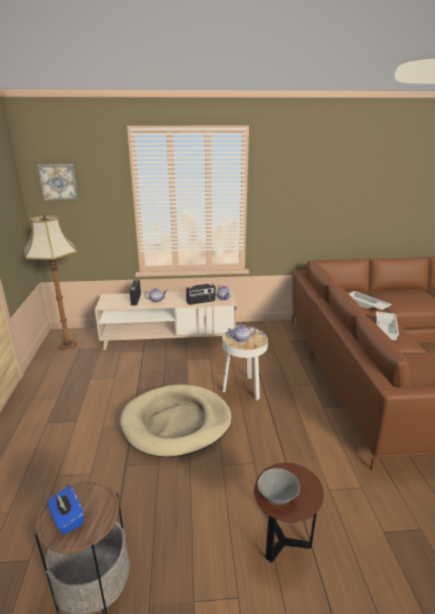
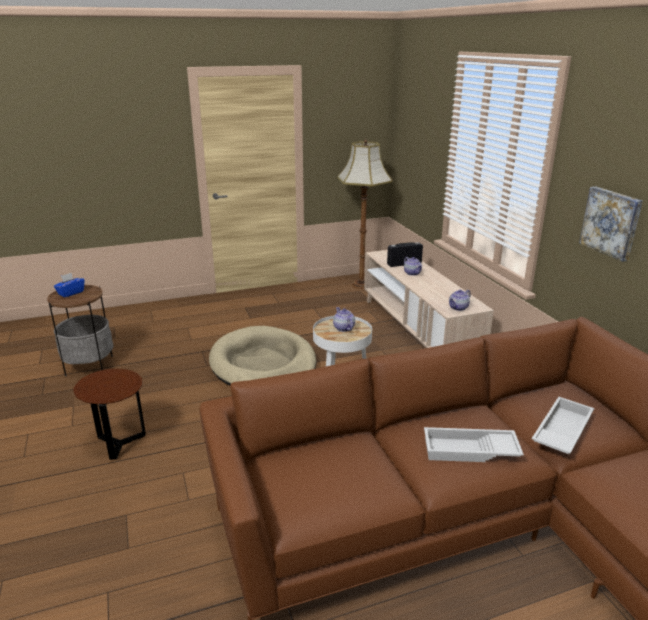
camera: 75 degrees right, 0 degrees up
(58, 182) = (411, 112): picture -> picture (611, 222)
(201, 302) = (432, 296): radio -> none
(278, 497) = (100, 380): grey bowl -> none

